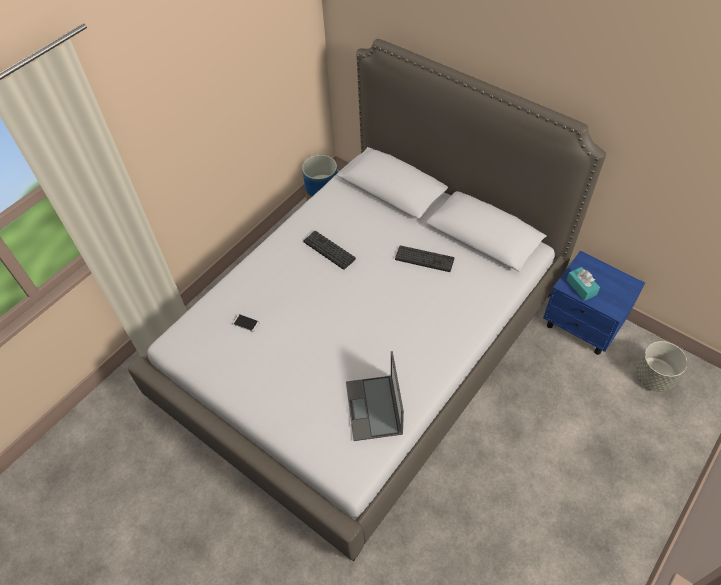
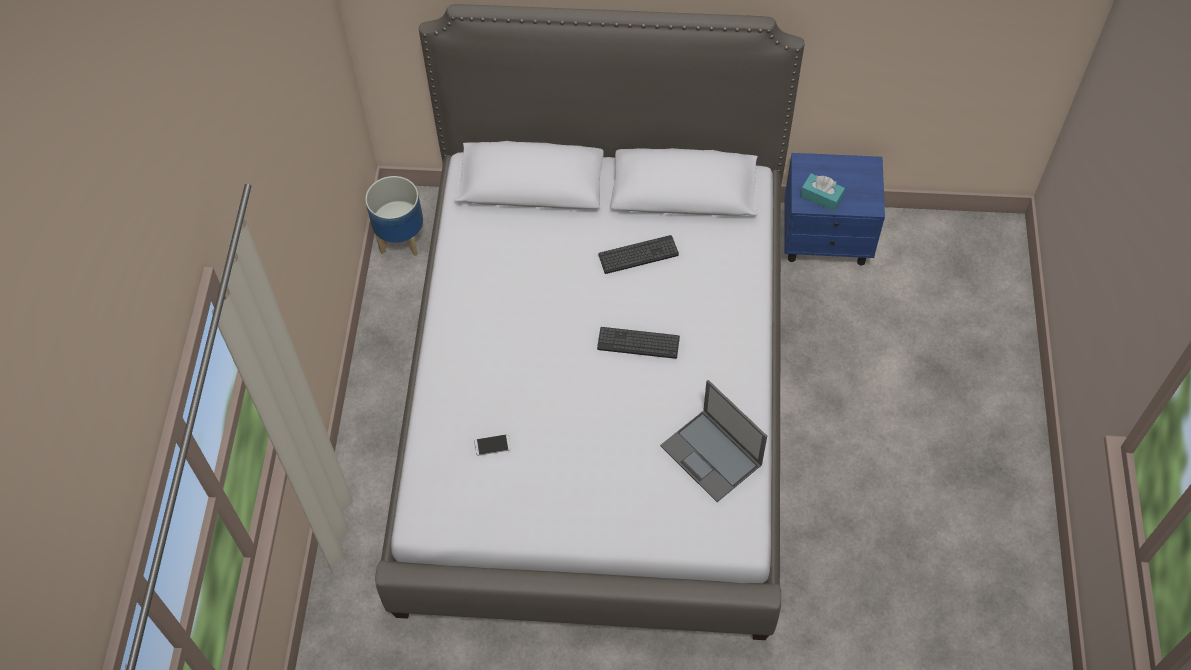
camera: 35 degrees left, 5 degrees up
(329, 250) = (518, 303): keyboard -> keyboard (638, 343)
(653, 377) = (934, 258): grey planter -> none

